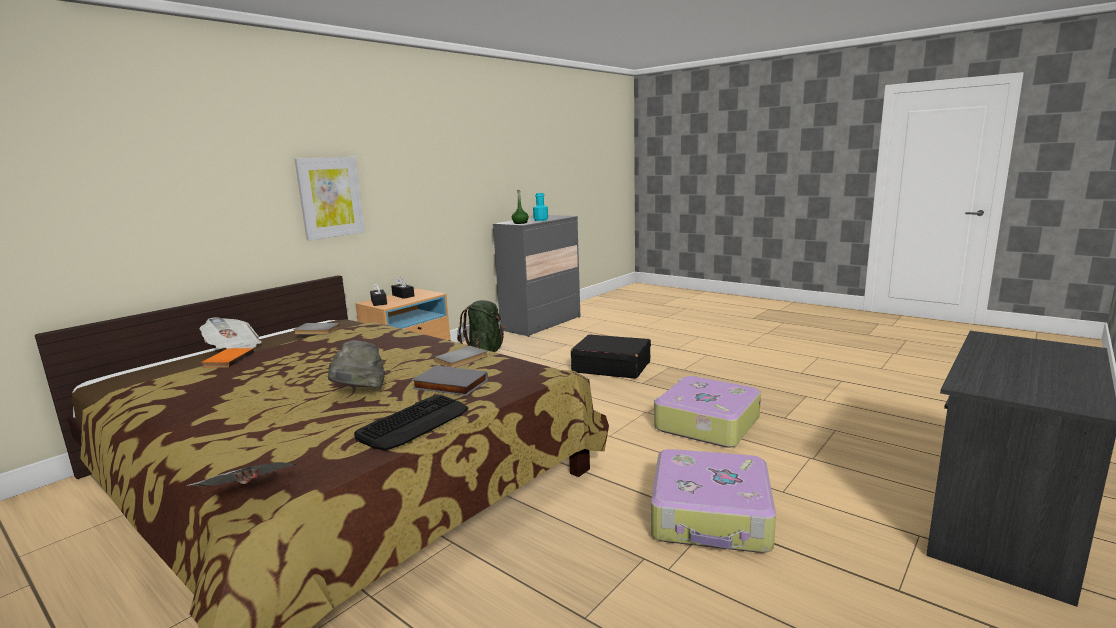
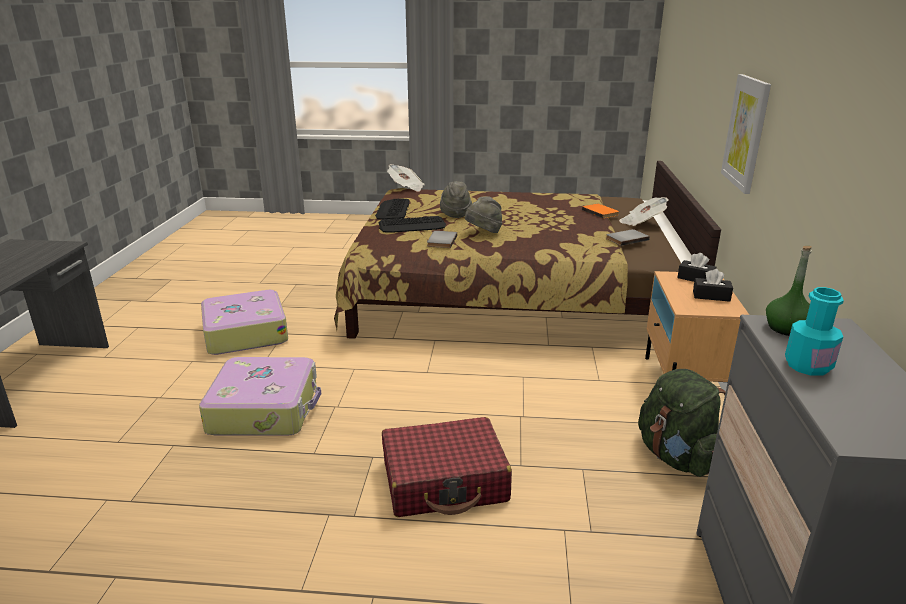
camera: 145 degrees right, 10 degrees up
(402, 359) = (483, 233): none -> grey hat
(449, 385) = (412, 226): grey book -> keyboard
(611, 367) = (445, 481): black suitcase -> red suitcase

